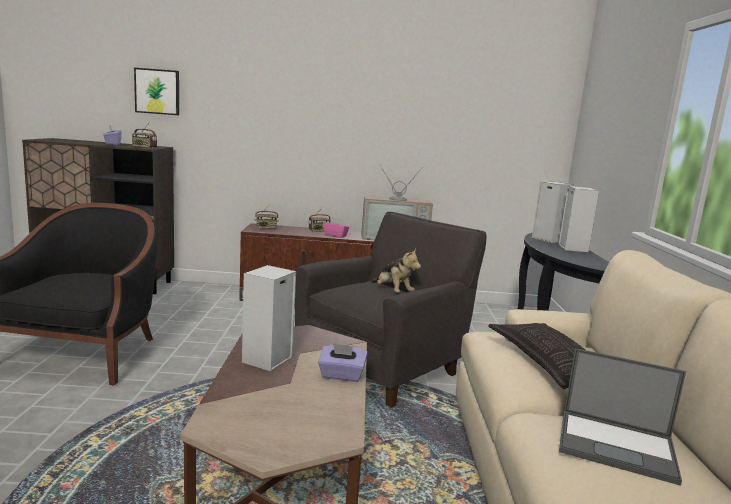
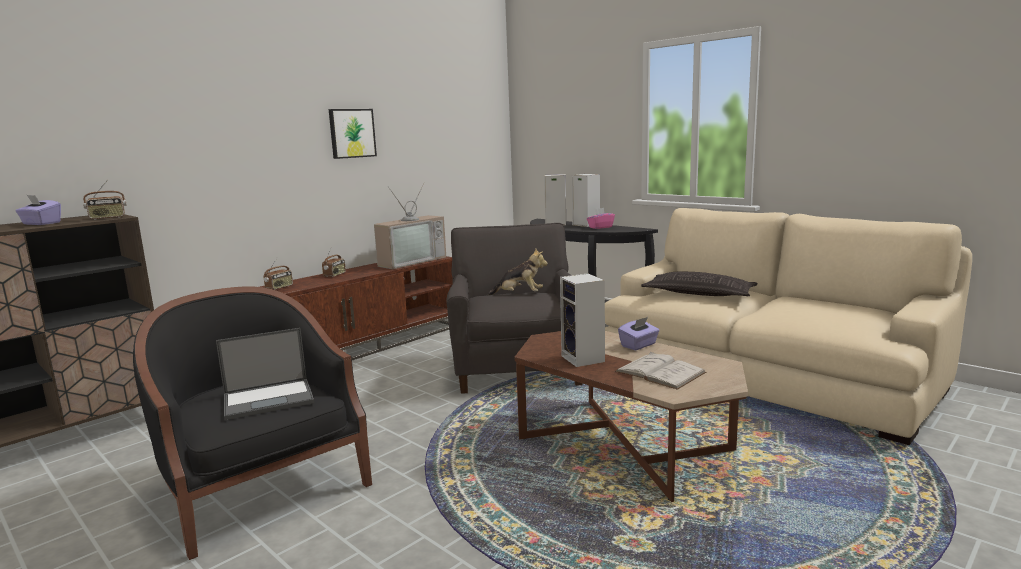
camera: 45 degrees left, 0 degrees up
(157, 91) = (73, 136): picture -> picture (352, 133)
(270, 404) = (660, 372): none -> white book
(335, 235) = (362, 273): pink tissue box -> pink tissue box (600, 227)
(618, 446) = (805, 309): laptop -> laptop (269, 399)

